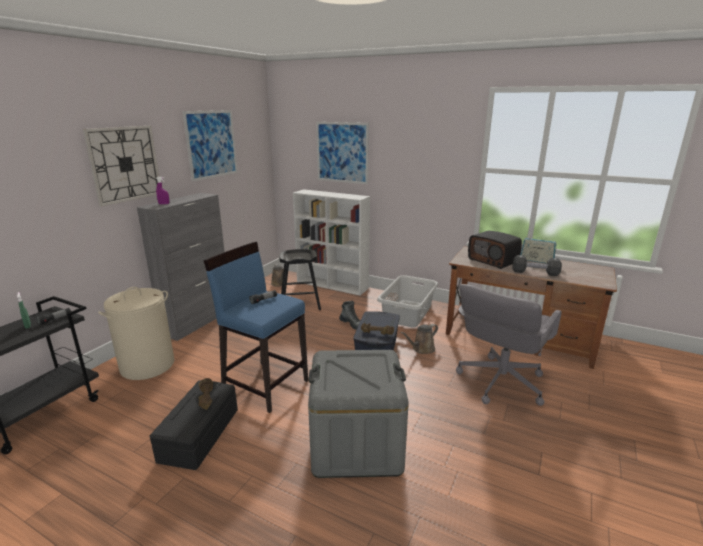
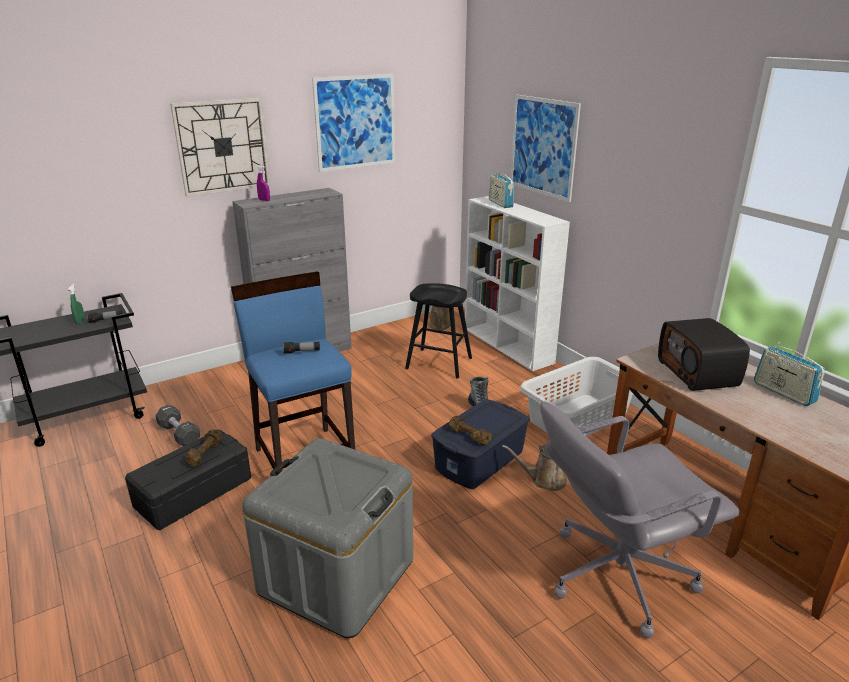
camera: 30 degrees right, 5 degrees up
(147, 365) = (213, 393): beige laundry basket -> none
(316, 192) = (500, 203): none -> radio
(535, 273) = (747, 414): black dumbbell -> black dumbbell (179, 434)

